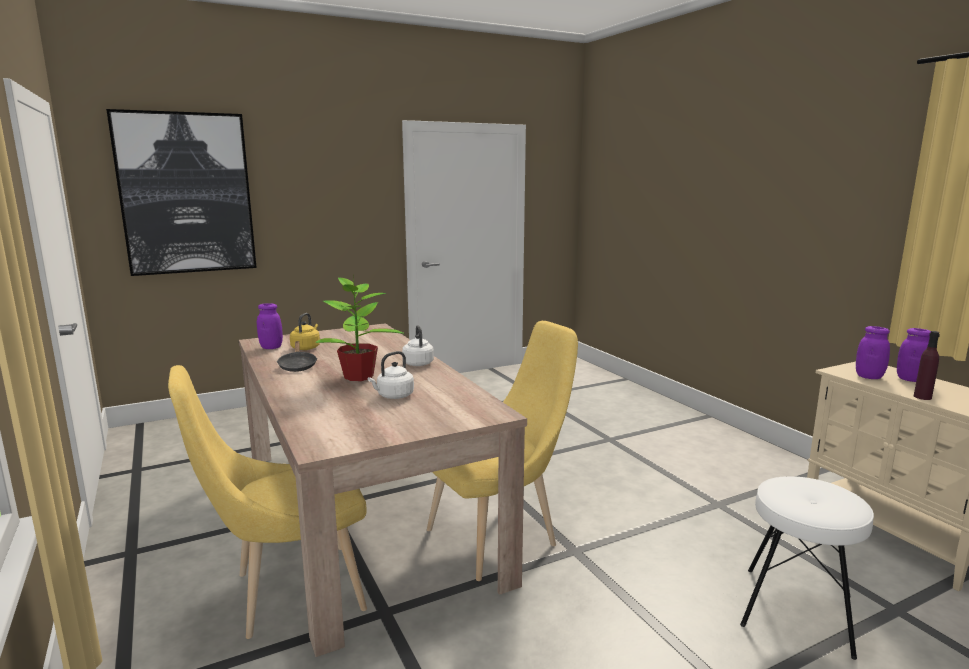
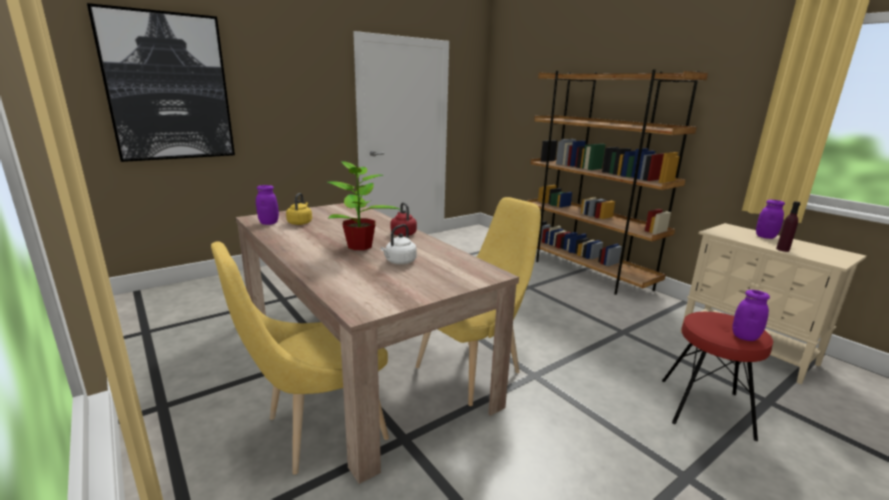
camera: 10 degrees left, 5 degrees up
(297, 366) = (301, 238): black frying pan -> none
(418, 363) = (403, 233): white kettle -> red kettle
(696, 423) = (585, 272): none -> brown bookcase
(797, 610) = (705, 408): white stool -> red stool
(869, 377) = (737, 235): purple jar -> purple jar (745, 337)

